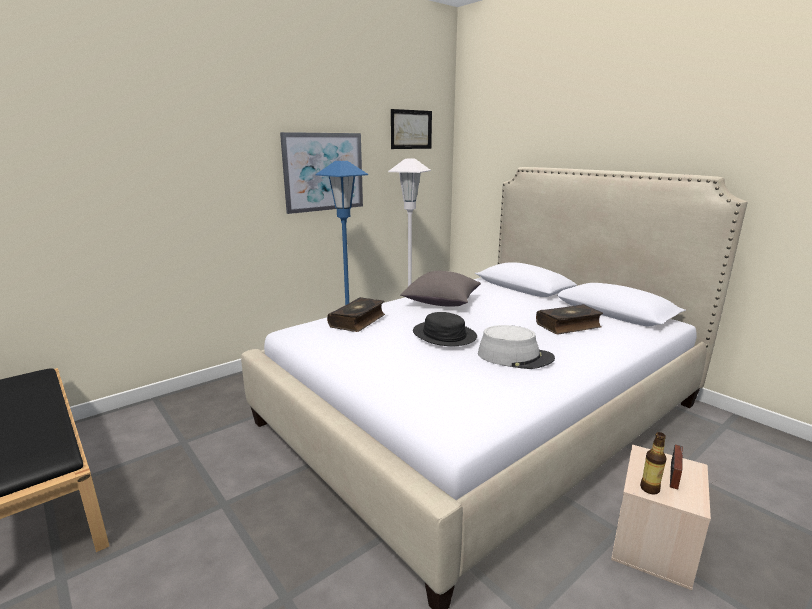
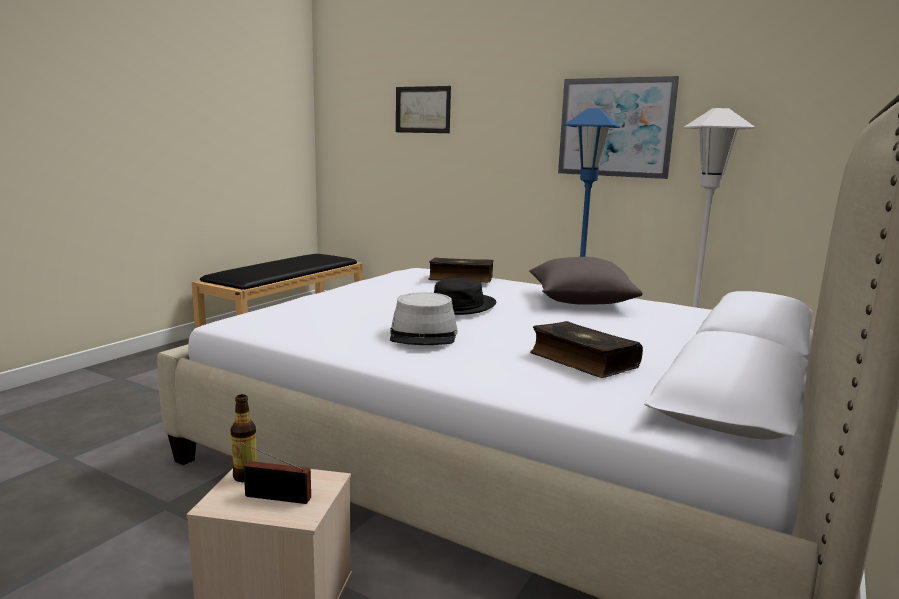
camera: 70 degrees right, 5 degrees down
(411, 129) = (788, 66): picture -> picture (423, 109)

